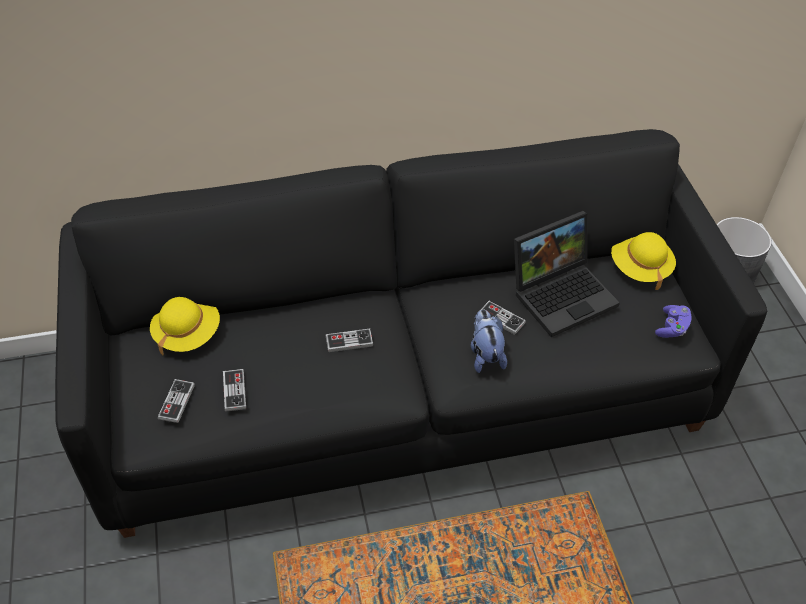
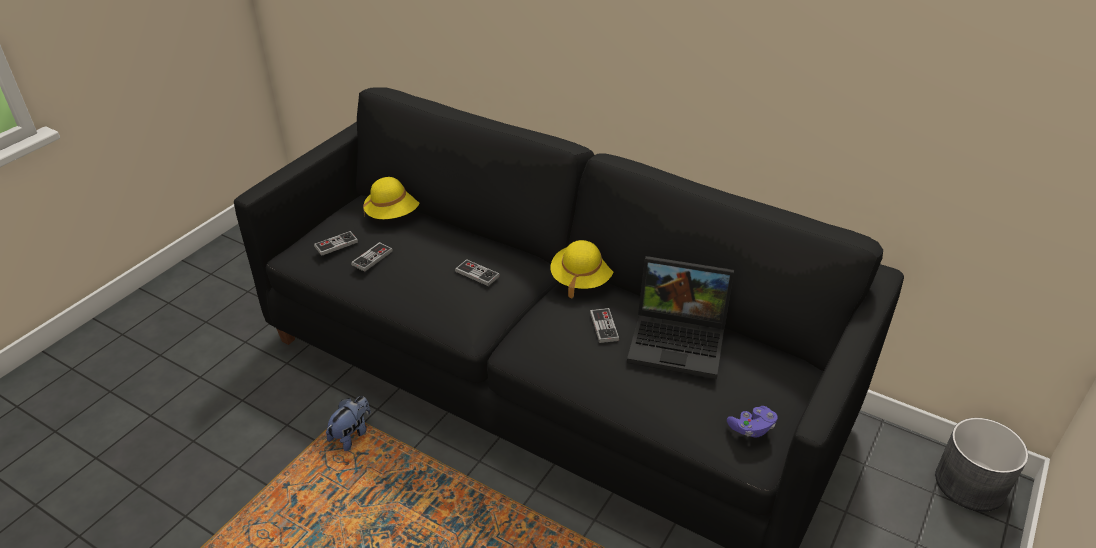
camera: 45 degrees right, 10 degrees down
(485, 354) = (560, 342): plush toy -> plush toy (352, 434)
(639, 268) = (783, 369): yellow hat -> yellow hat (581, 279)

